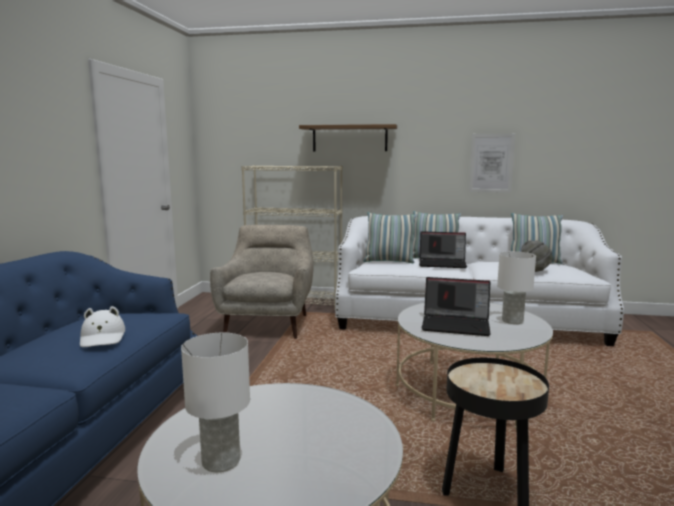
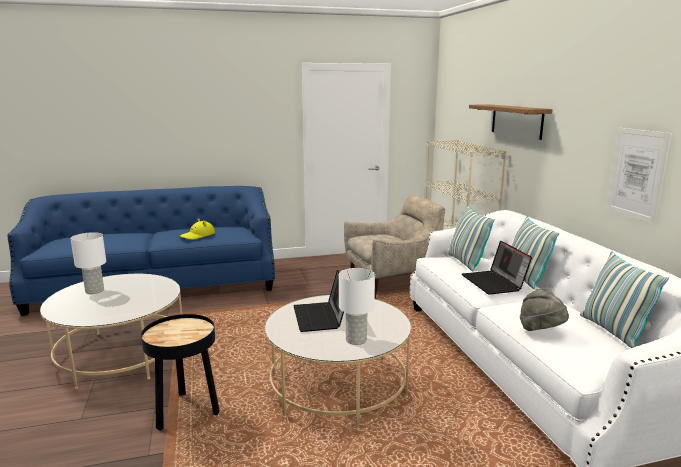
camera: 65 degrees right, 5 degrees up
(102, 337) = (198, 235): white hat -> yellow hat

